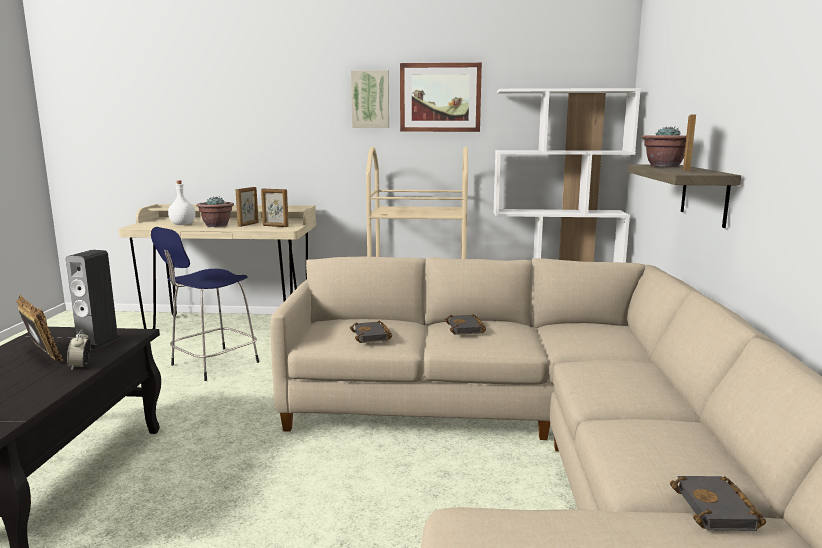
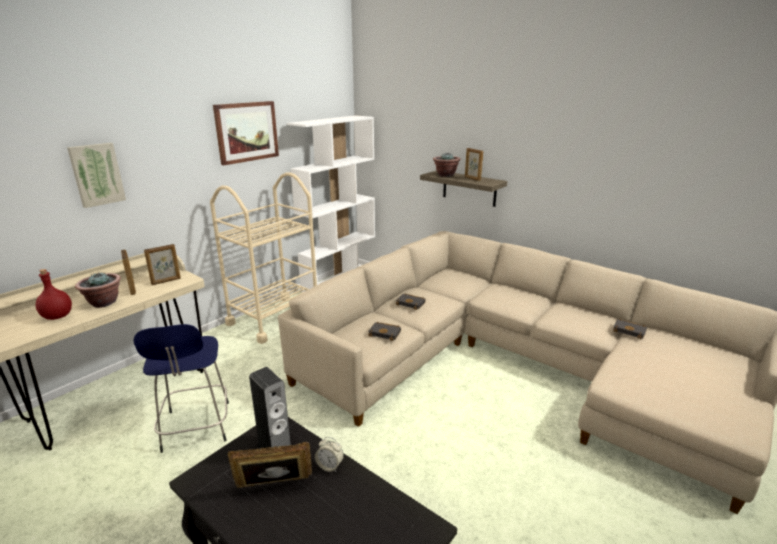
camera: 55 degrees left, 10 degrees up
(182, 224) = (57, 317): white bottle -> red bottle
(370, 99) = (192, 140): picture -> picture (96, 174)

